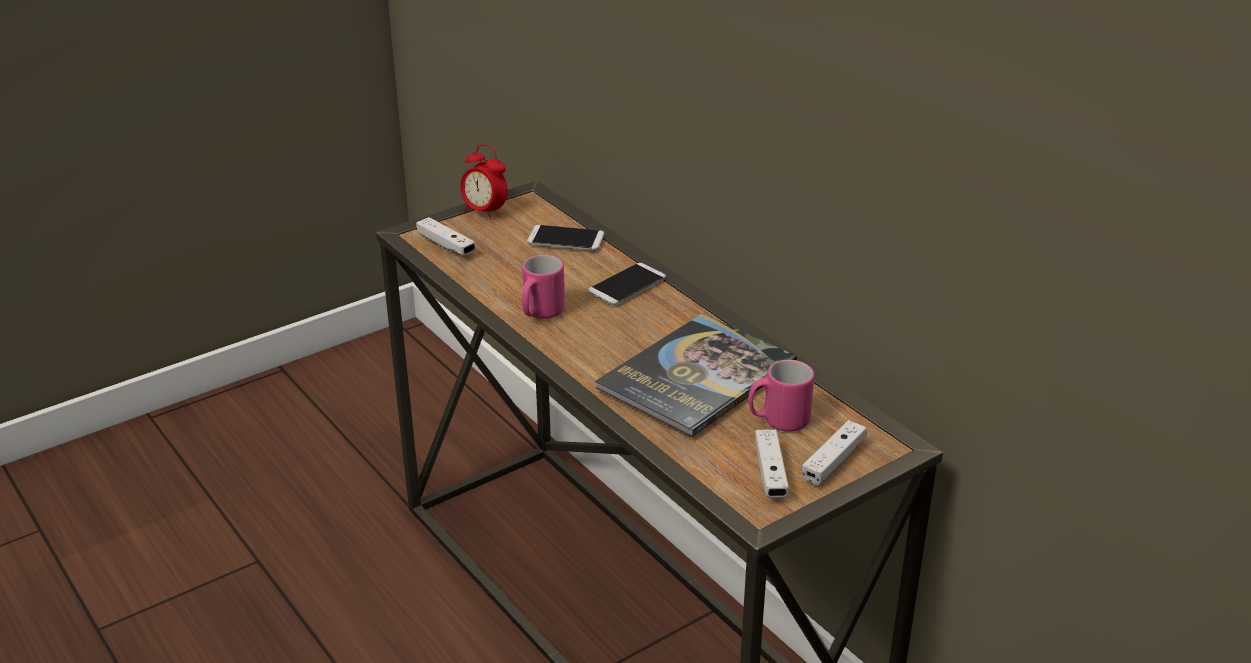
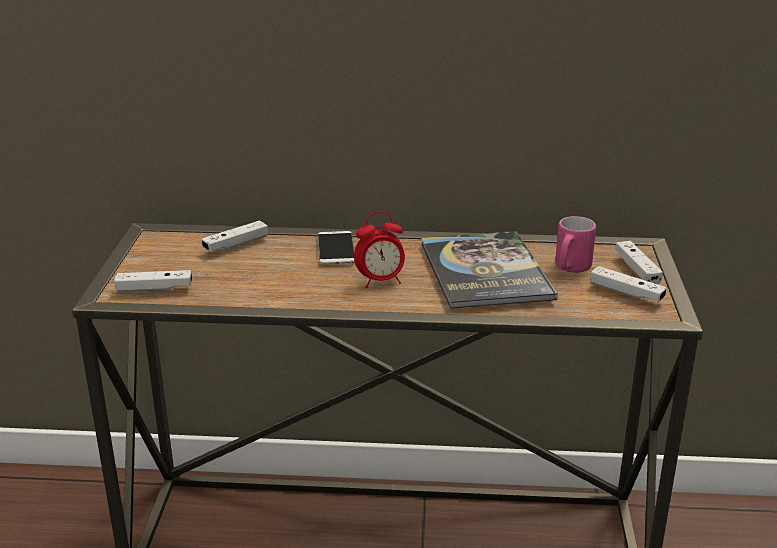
camera: 50 degrees left, 5 degrees down
(484, 212) = (137, 257): alarm clock -> alarm clock (380, 281)
(540, 313) = (319, 291): pink mug -> none
(565, 239) = (236, 244): phone -> white game controller

